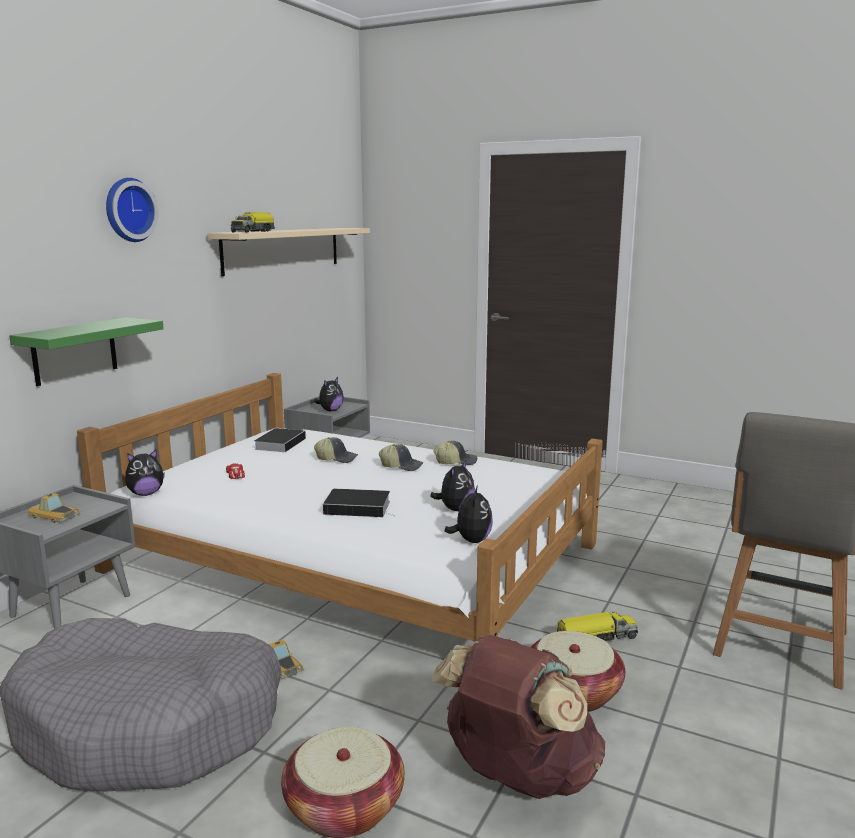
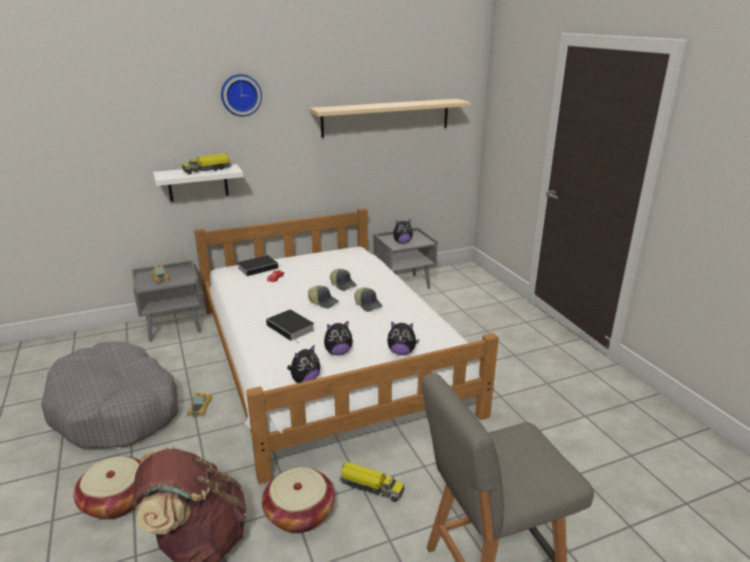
camera: 40 degrees right, 10 degrees up
(75, 351) = (198, 183): green shelf -> white shelf
(146, 494) = (221, 276): plush toy -> plush toy (401, 352)
(254, 231) = (343, 108): toy truck -> toy truck (207, 170)
(280, 443) = (334, 261): book -> book (258, 267)
(455, 462) = (407, 313): cap -> cap (323, 302)

